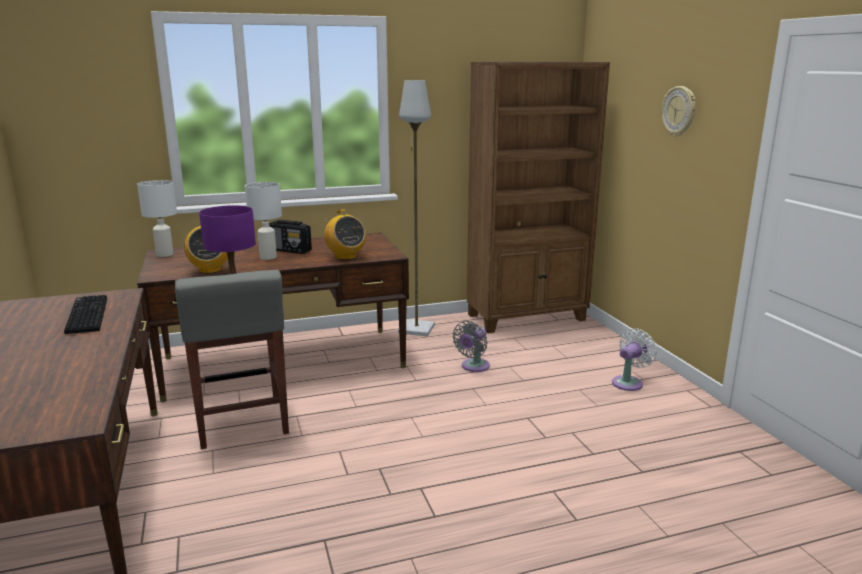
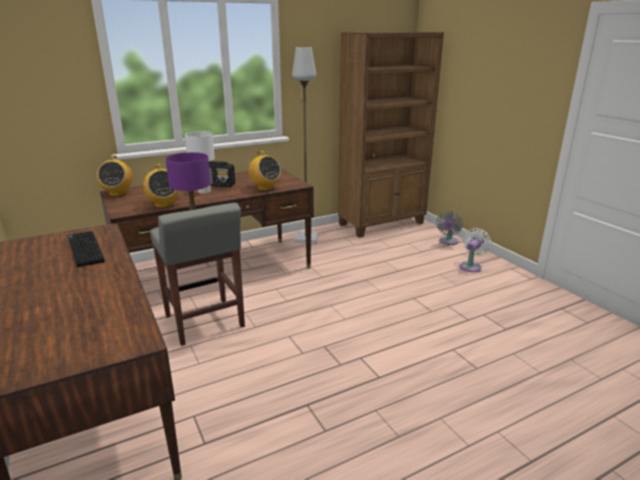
camera: 10 degrees left, 5 degrees up
(165, 254) = (118, 193): white table lamp -> radio
(473, 367) = (359, 263): grey fan -> grey fan (448, 242)
(679, 111) = (503, 69): wall clock -> none

